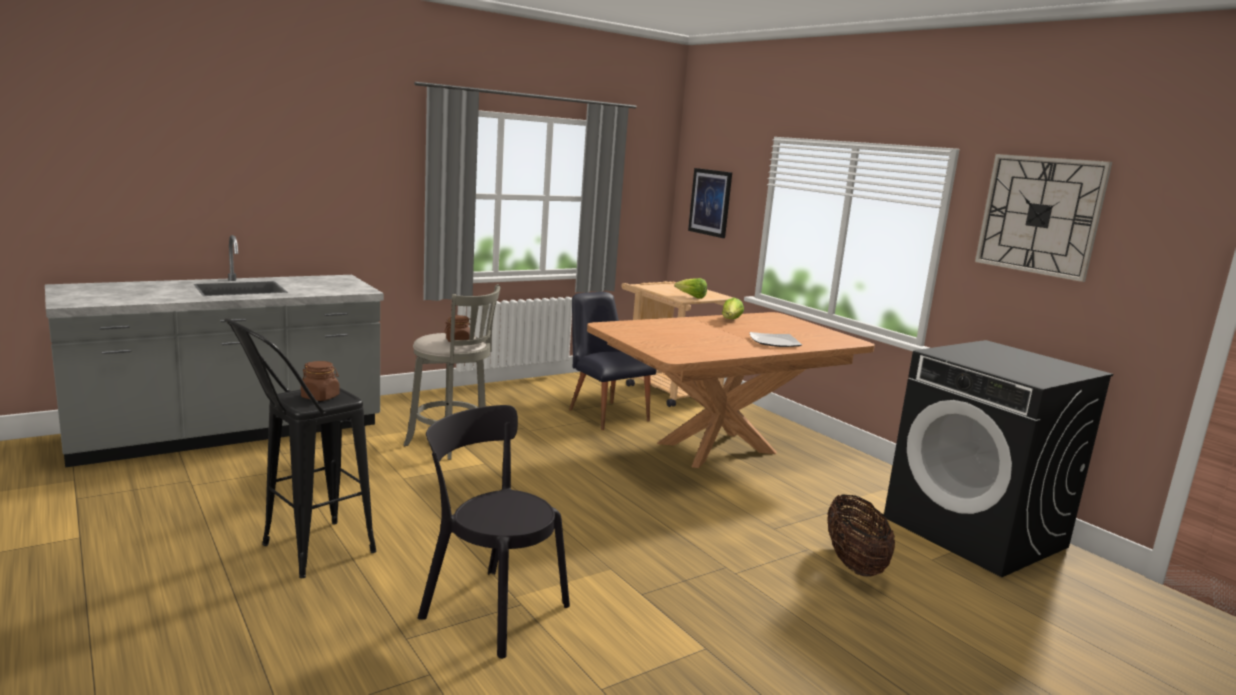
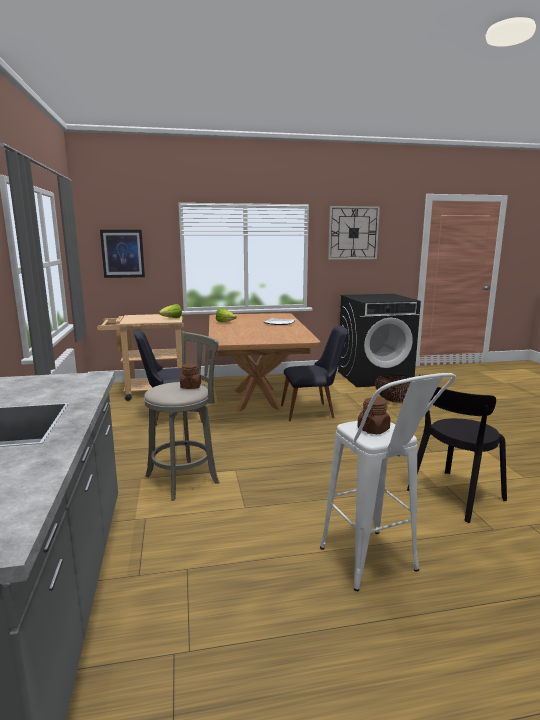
camera: 65 degrees left, 0 degrees up
(302, 554) = (376, 568): black stool -> white stool
(713, 490) = (313, 411): none -> black chair

